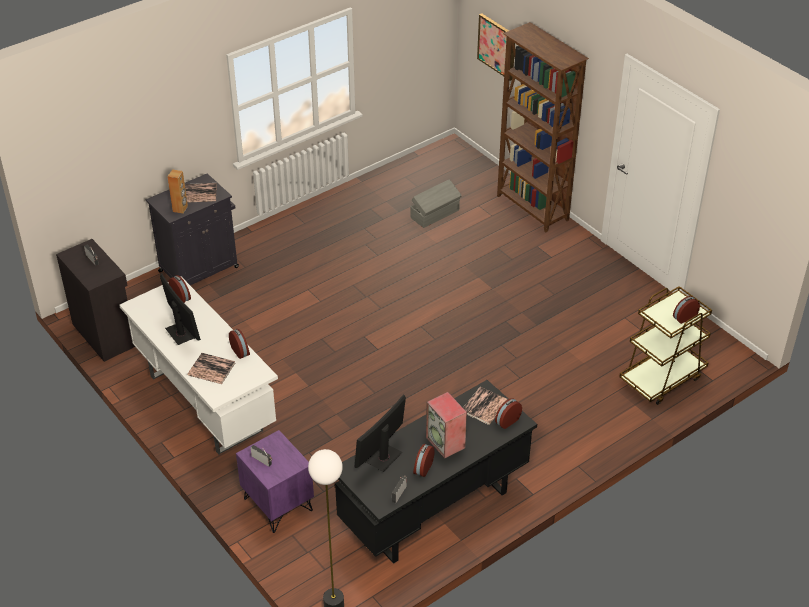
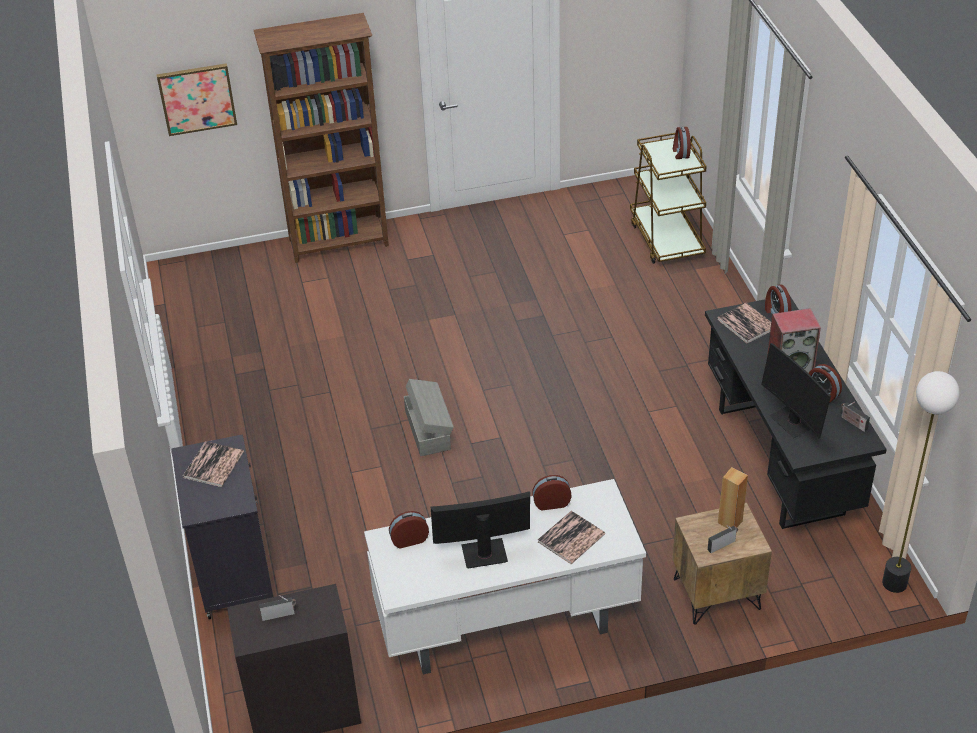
camera: 65 degrees left, 0 degrees up
(180, 209) = (234, 492): brown speaker -> brown speaker (730, 522)
(277, 504) = (716, 594): purple nightstand -> brown nightstand
(435, 214) = (290, 321): grey storage box -> grey storage box (428, 429)

